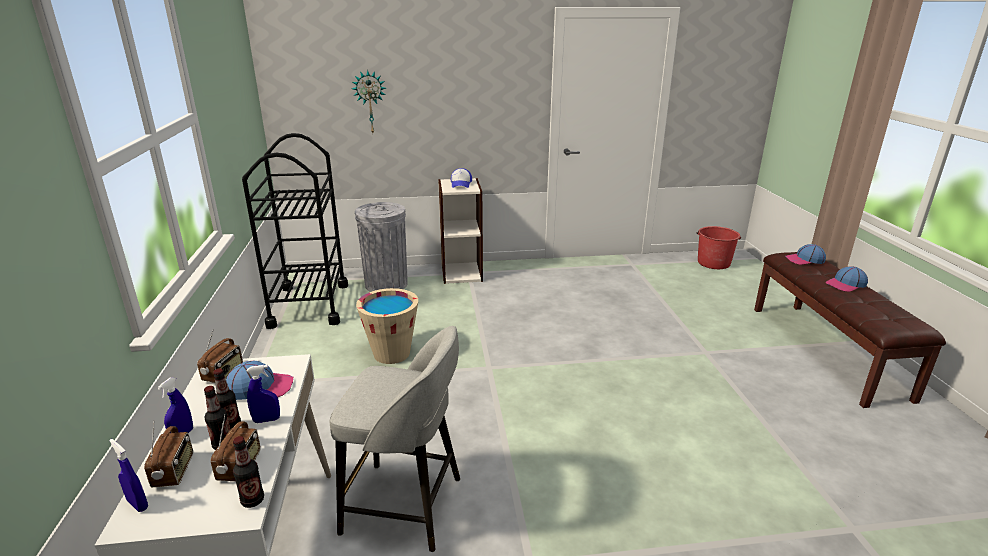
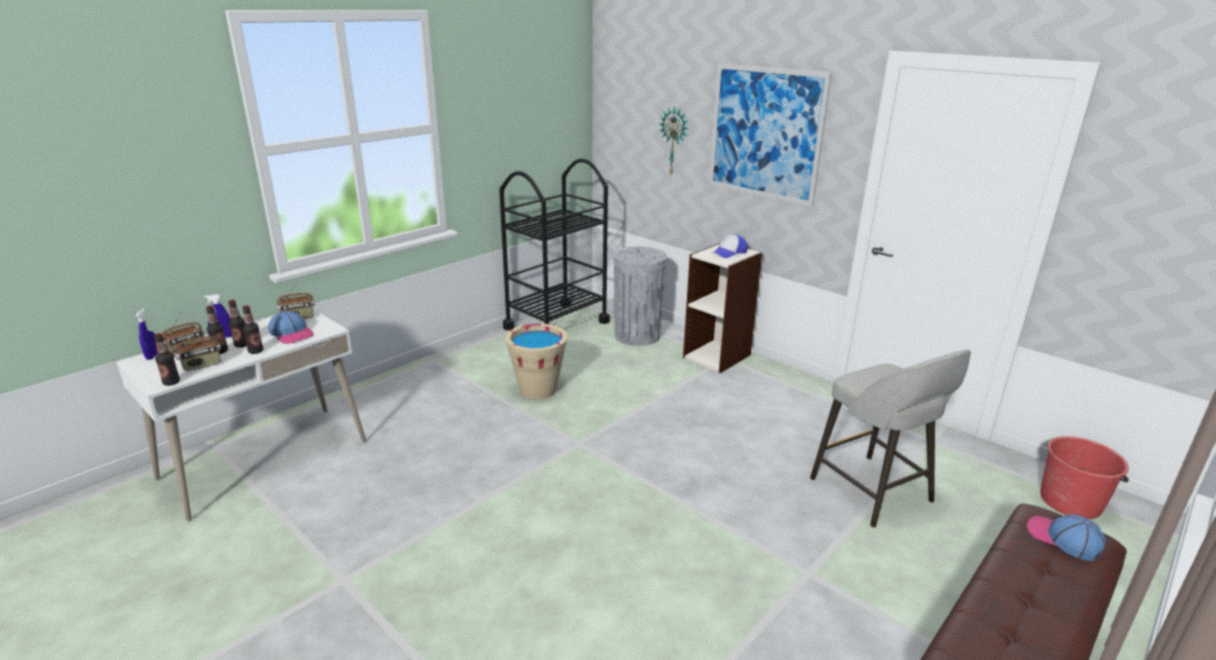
camera: 50 degrees right, 0 degrees up
(267, 420) = (256, 351): blue spray bottle -> bottle
(406, 506) = (361, 489): grey stool -> grey stool (873, 492)
(463, 81) = (765, 133): none -> picture
(846, 284) = (1041, 601): cap -> none

